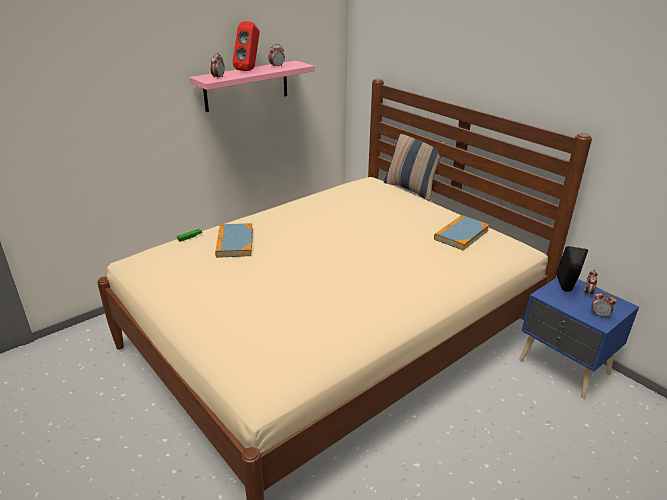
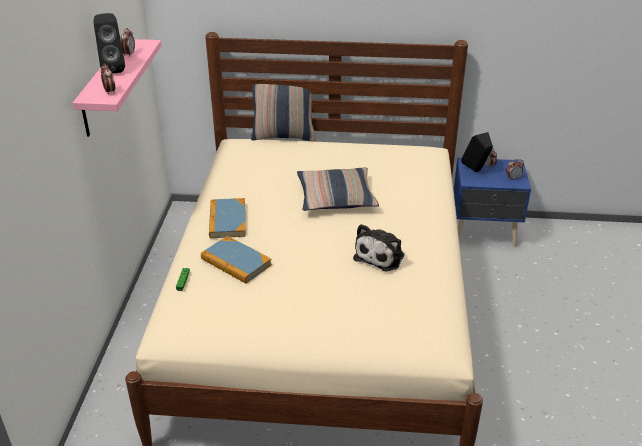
camera: 45 degrees left, 5 degrees up
(249, 70) = (113, 69): red speaker -> black speaker
(333, 292) = (381, 256): none -> plush toy
(372, 239) = (336, 197): none -> pillow
(461, 235) = (387, 160): book -> book (227, 220)

